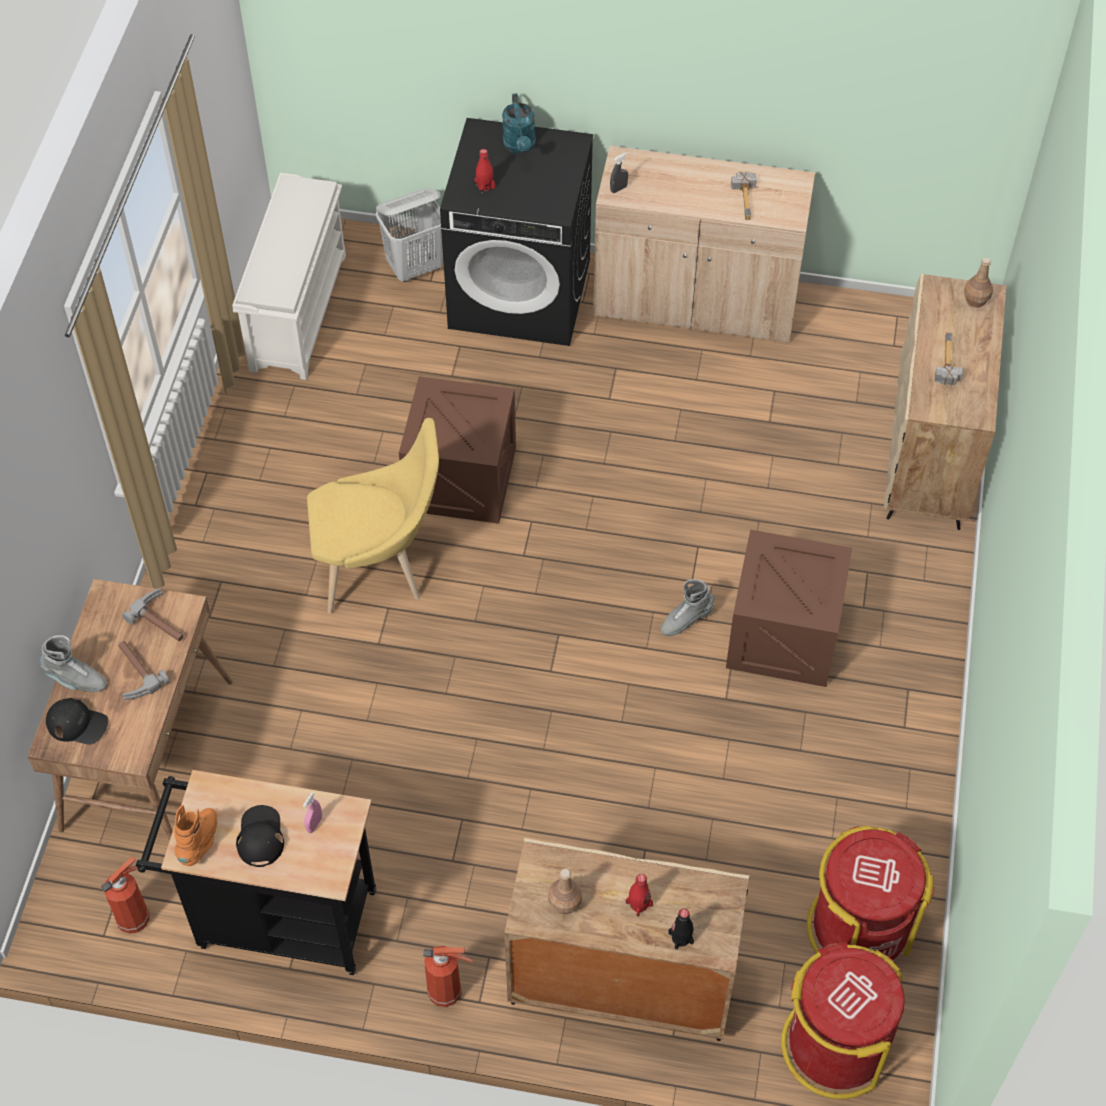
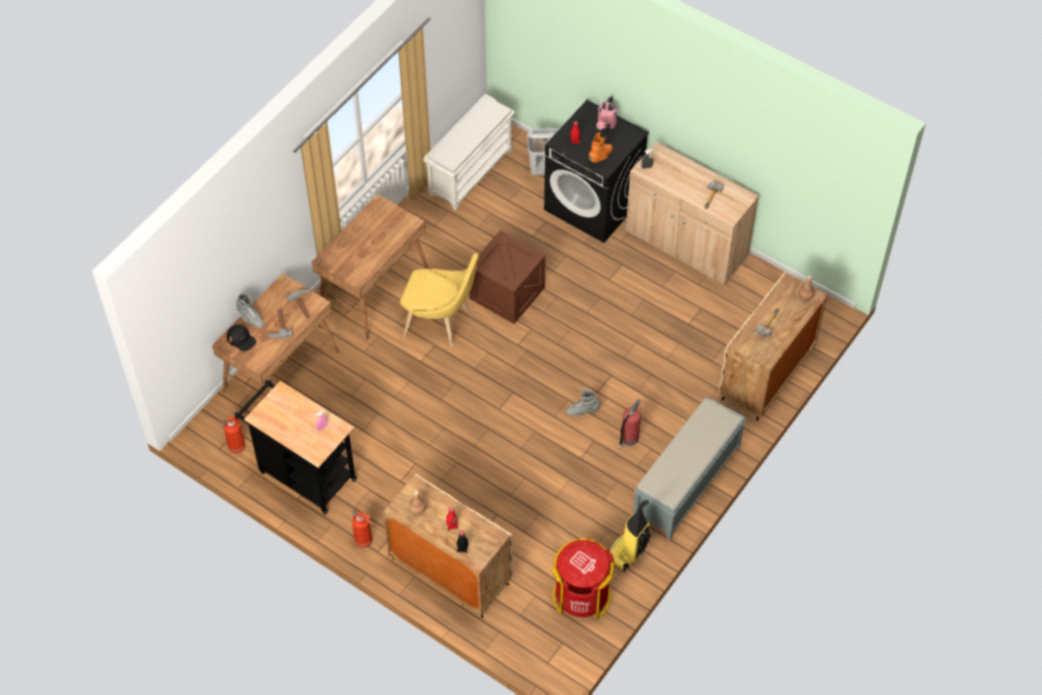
camera: 25 degrees right, 0 degrees up
(200, 842) = (266, 414): orange boot -> orange boot (601, 156)
(239, 556) = (374, 290): none -> brown desk
(260, 837) = (295, 423): black cap -> none
(520, 146) = (606, 125): turquoise watering can -> pink watering can
(783, 635) = (629, 438): crate -> fire extinguisher
(834, 1045) = (536, 644): red trash can -> none
(889, 823) = (627, 552): none -> vacuum cleaner
(912, 670) = (686, 482): none -> grey bench

